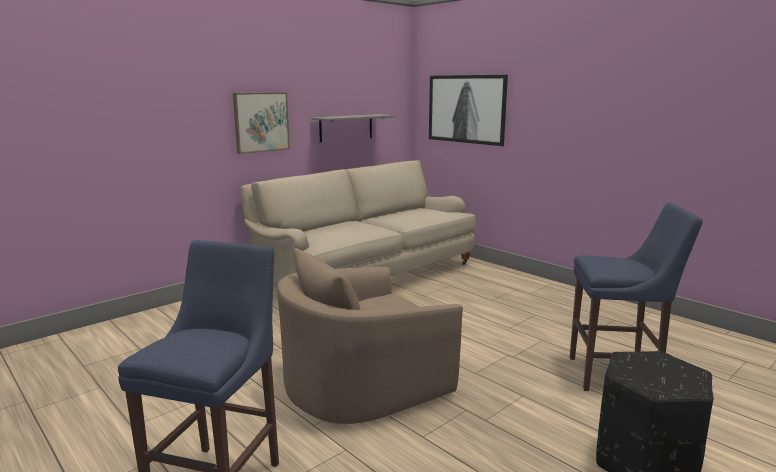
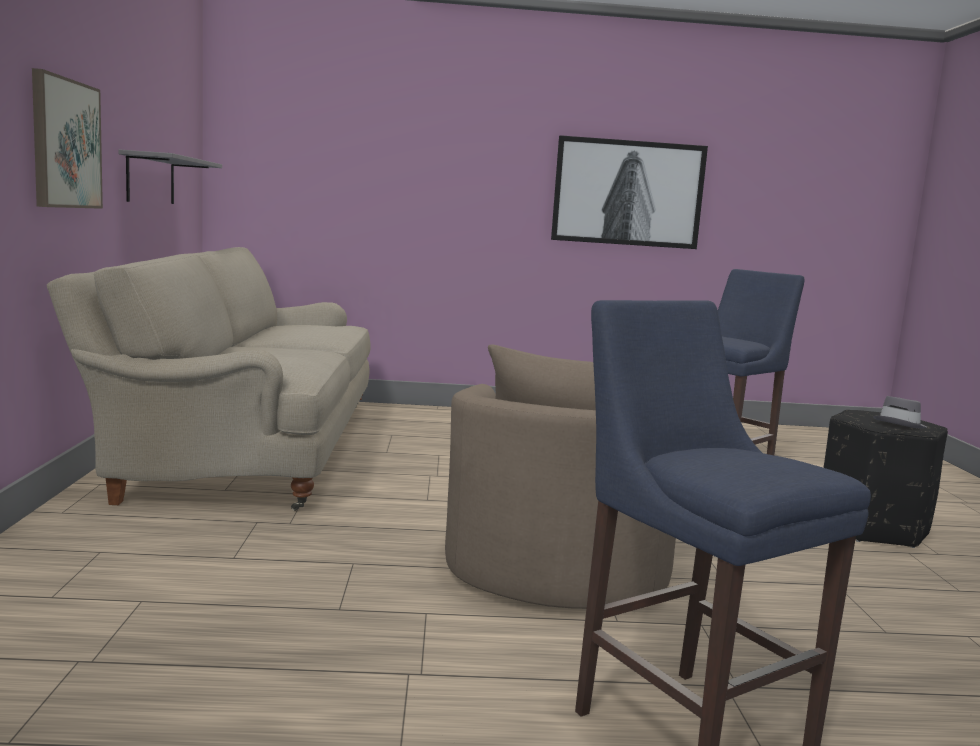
camera: 50 degrees left, 5 degrees down
(466, 109) = (325, 165): picture -> picture (628, 193)
(654, 377) = (901, 424): none -> grey hat

